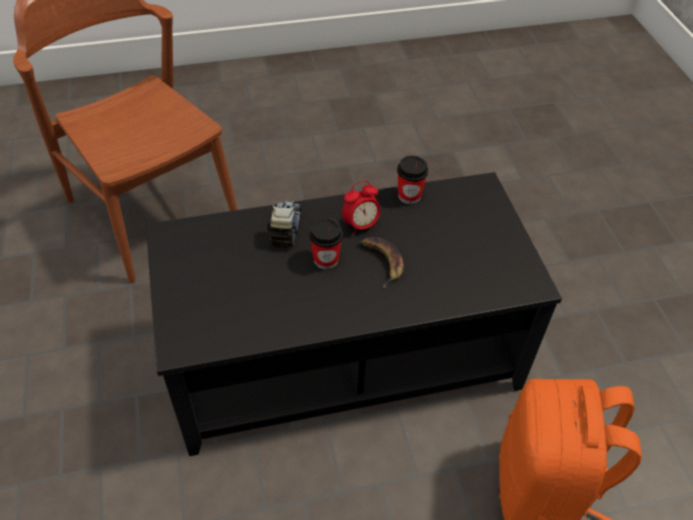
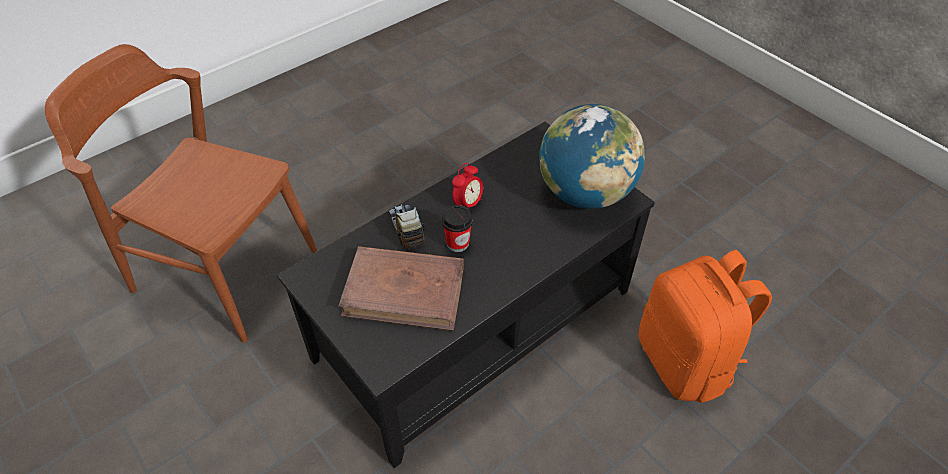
camera: 25 degrees left, 0 degrees up
(246, 285) = (405, 291): none -> brown book
(382, 261) = (504, 226): banana -> none
(409, 196) = (491, 165): cup -> none
(489, 260) = (585, 193): none -> globe

